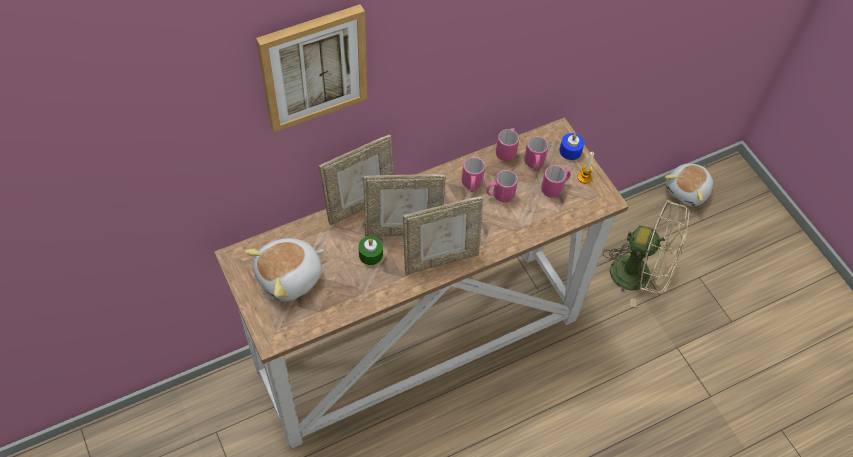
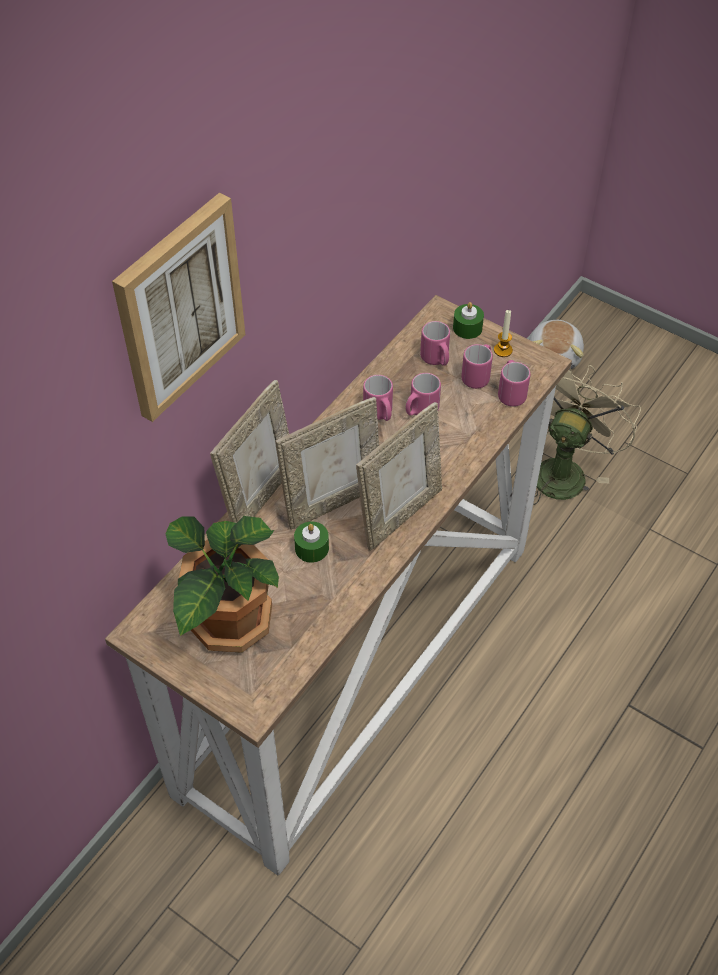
camera: 25 degrees left, 5 degrees down
(290, 277) = (228, 623): plush toy -> potted plant
(507, 150) = (395, 358): pink mug -> pink mug (510, 393)
(570, 151) = (467, 328): blue candle -> green candle
(639, 275) = (561, 469): beige fan -> beige fan turned 60 degrees counterclockwise

